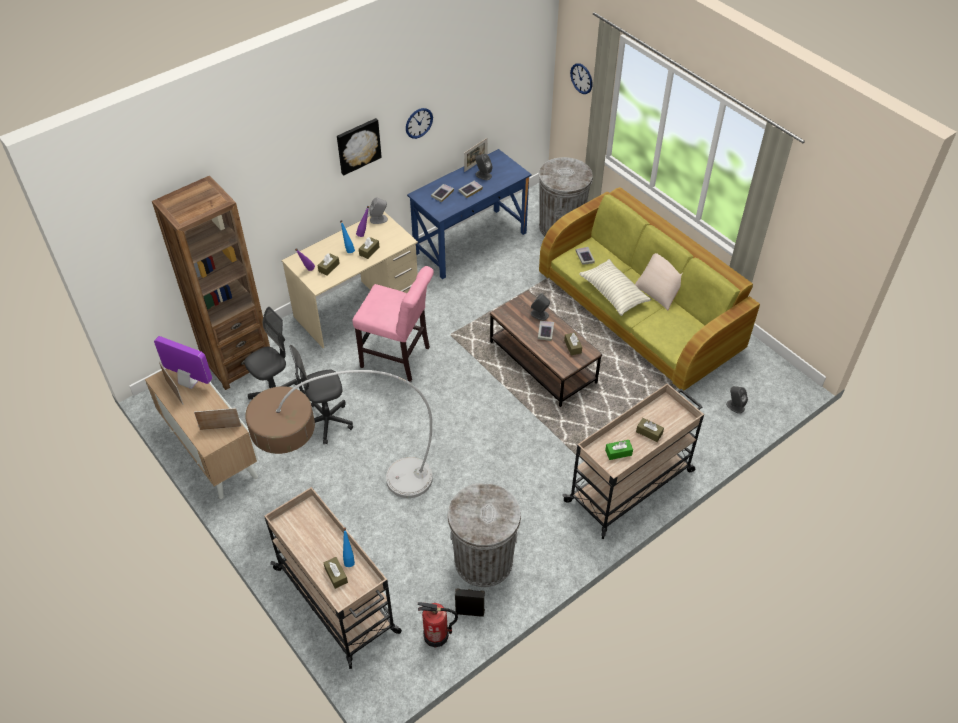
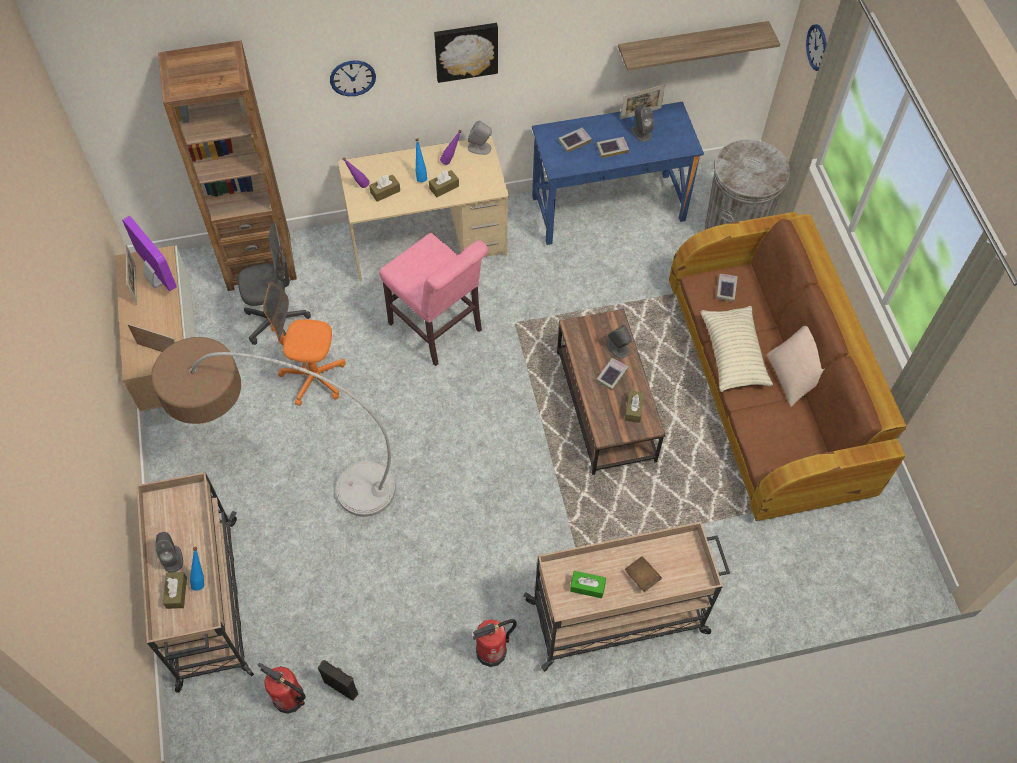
camera: 25 degrees right, 10 degrees up
(326, 422) = (313, 378): grey office chair -> orange office chair
(419, 123) = (563, 42): wall clock -> wall clock (352, 78)
(483, 561) = (391, 632): grey trash can -> none
(497, 105) = (691, 45): none -> shelf
(560, 543) = (492, 651): none -> fire extinguisher
(640, 311) = (768, 387): green sofa -> brown sofa
(649, 433) = (642, 577): brown tissue box -> brown book
(735, 406) = (815, 570): grey speaker -> grey speaker (172, 558)

